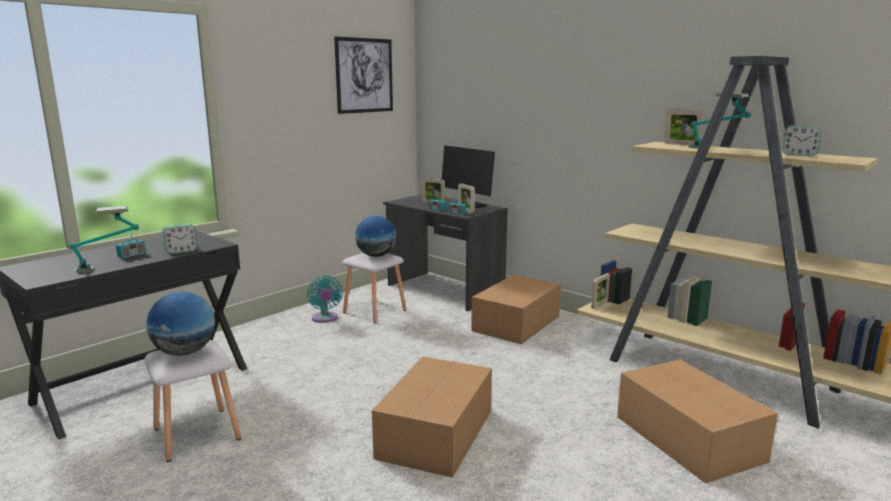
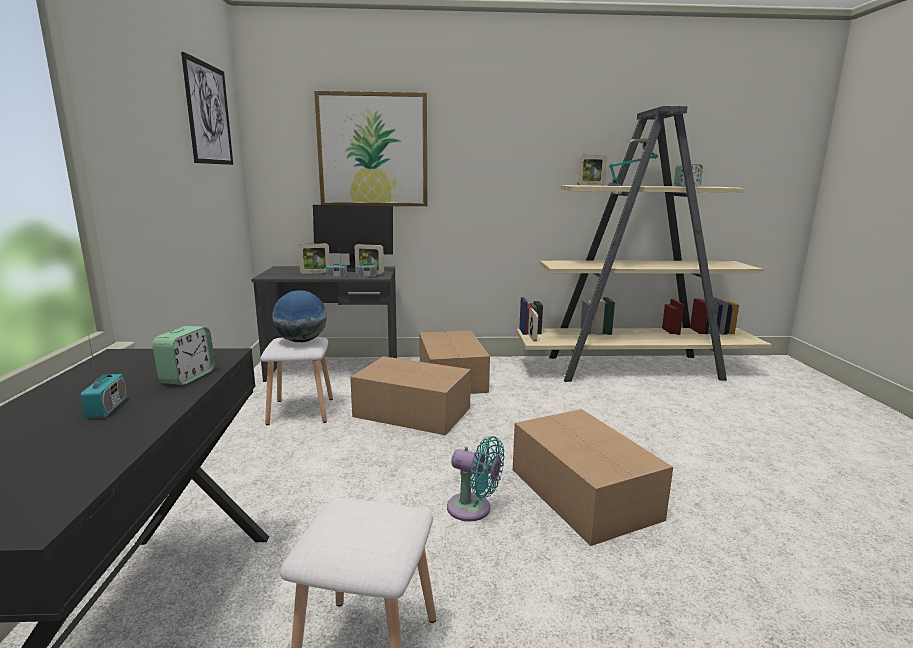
camera: 45 degrees left, 0 degrees up
(109, 267) = (125, 437): table lamp -> none
(185, 352) = (360, 528): globe -> none
(325, 319) = (257, 439): turquoise fan -> turquoise fan (473, 509)
(498, 98) = (373, 150): none -> picture
(687, 436) = (698, 413): cardboard box -> cardboard box (411, 411)

